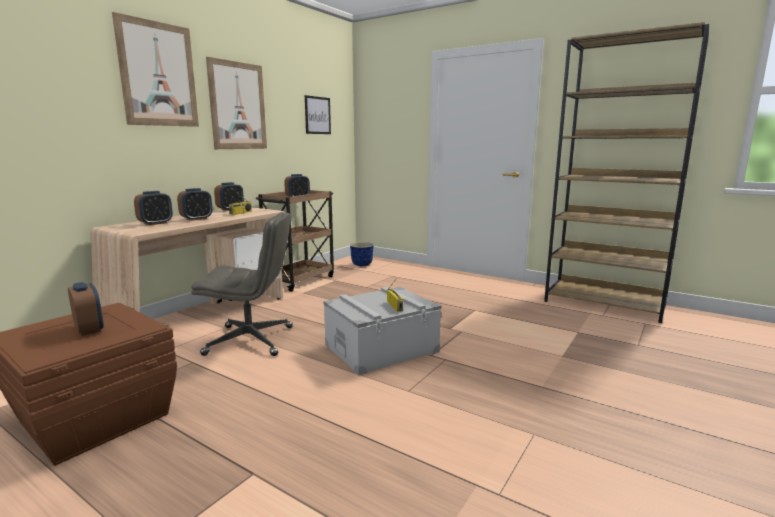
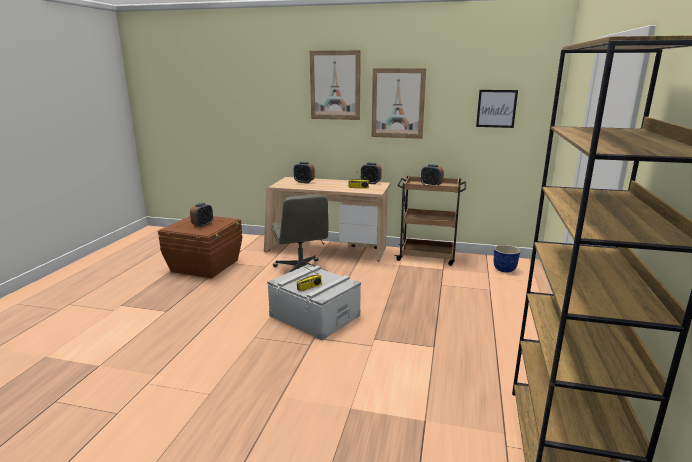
camera: 70 degrees right, 5 degrees up
(196, 219) = (326, 185): alarm clock -> none

